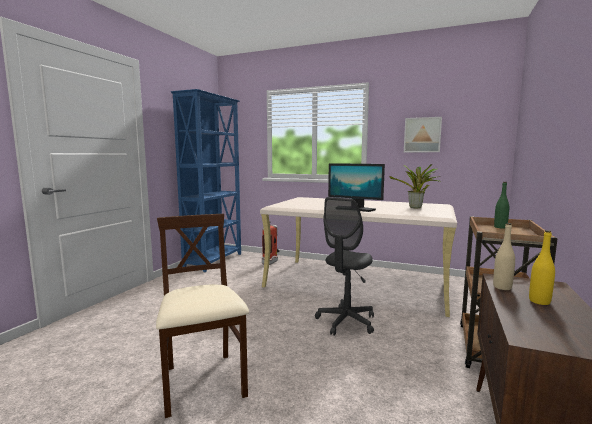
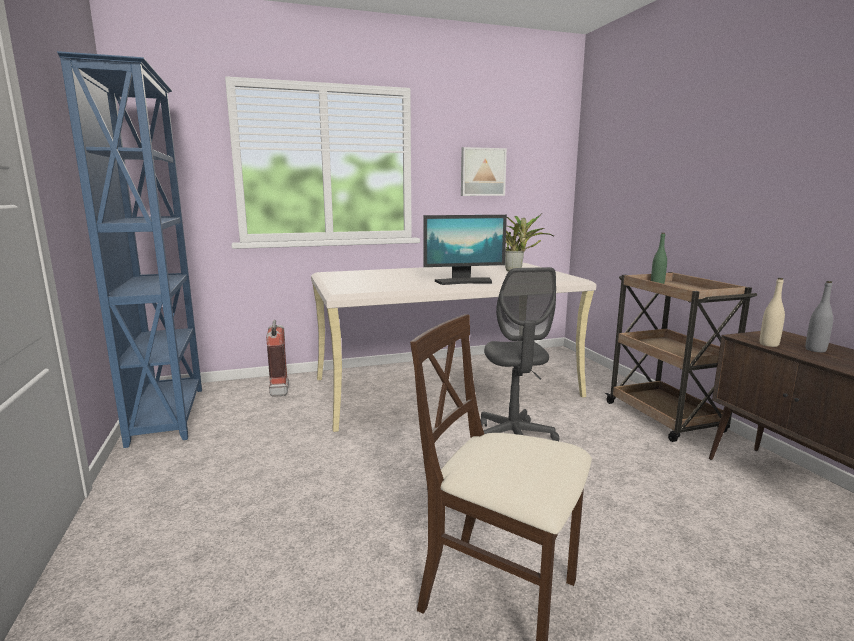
camera: 40 degrees left, 5 degrees up
(539, 301) = (815, 350): yellow bottle -> grey bottle

